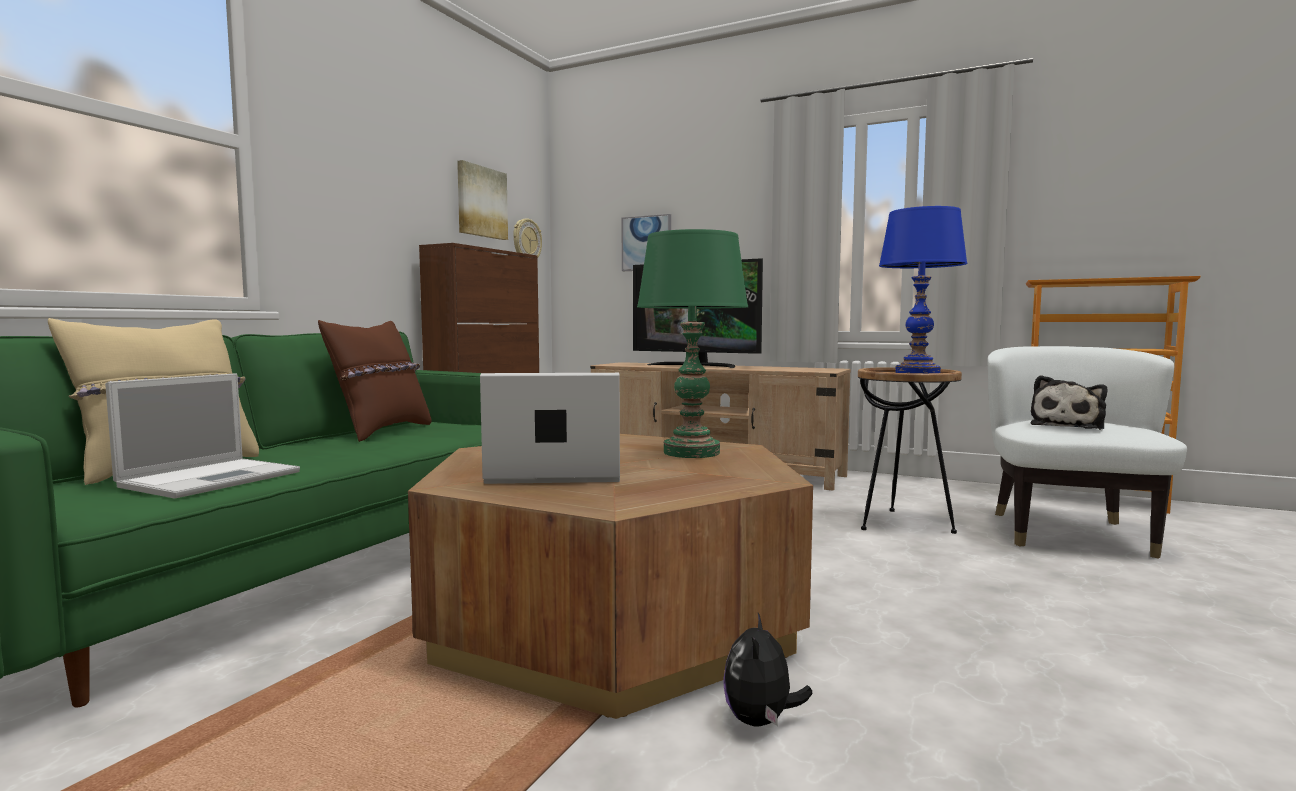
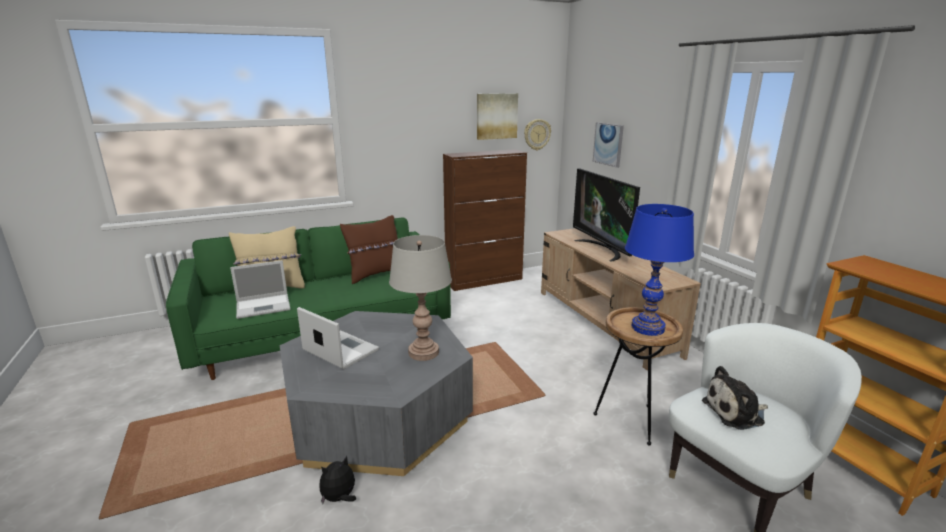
camera: 40 degrees right, 15 degrees up
(613, 616) = (379, 415): brown coffee table -> grey coffee table
(691, 452) = (423, 352): green table lamp -> grey table lamp

